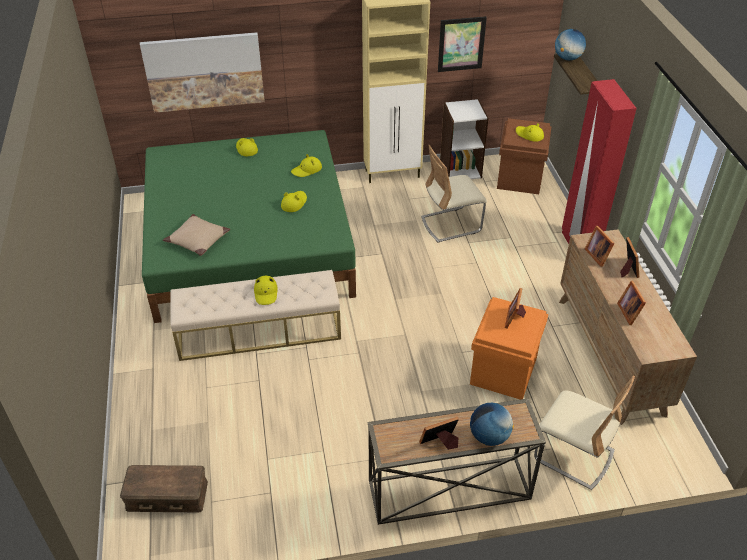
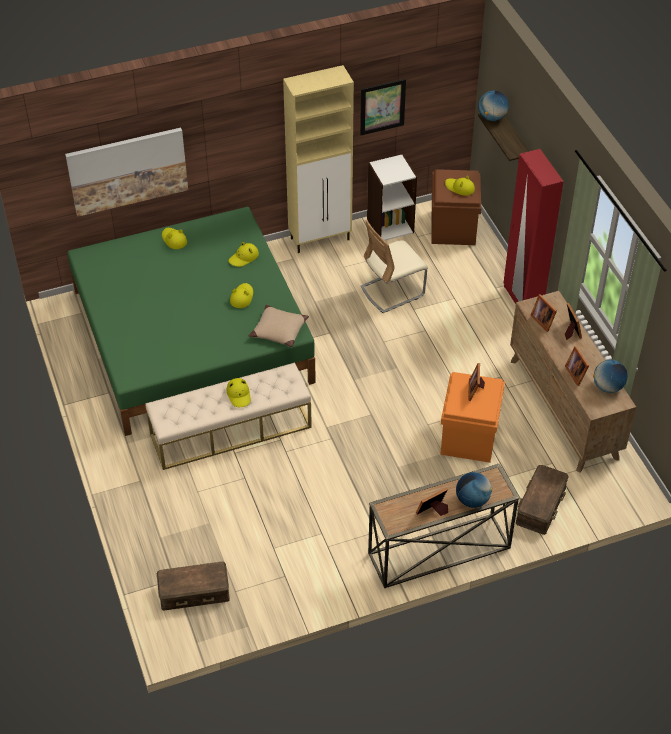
camera: 10 degrees left, 5 degrees up
(197, 240) = (159, 350): beige pillow -> beige pillow (279, 331)
(573, 455) = (541, 505): beige chair -> brown storage box
(665, 331) = (608, 387): none -> globe

